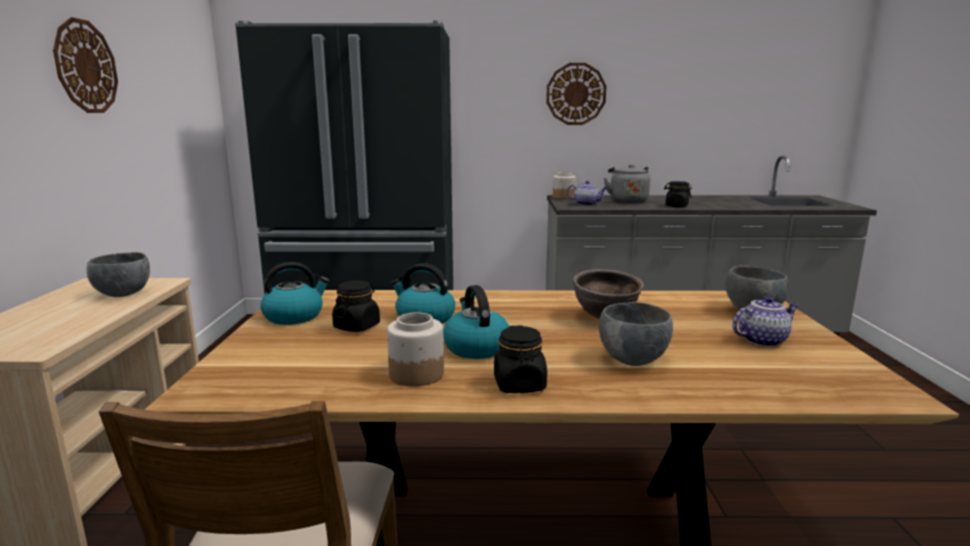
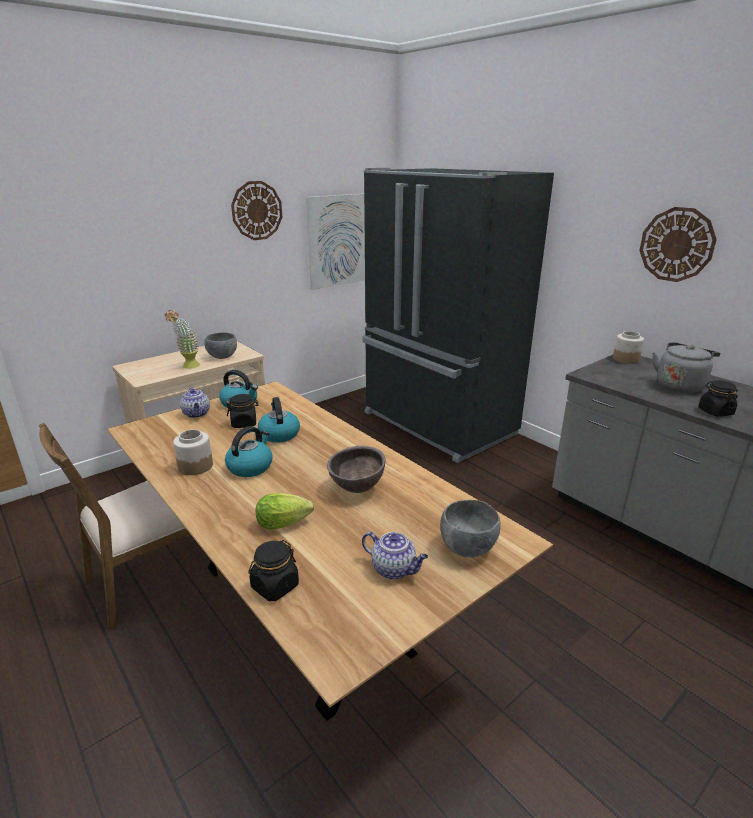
camera: 50 degrees right, 10 degrees up
(89, 316) = (188, 367): none -> potted plant
(178, 126) = (339, 241): none -> picture
(519, 385) = (209, 499): black jar -> black jar (275, 586)
(586, 204) = (618, 376): teapot -> teapot (197, 414)
(632, 360) = (286, 523): grey bowl -> lettuce

